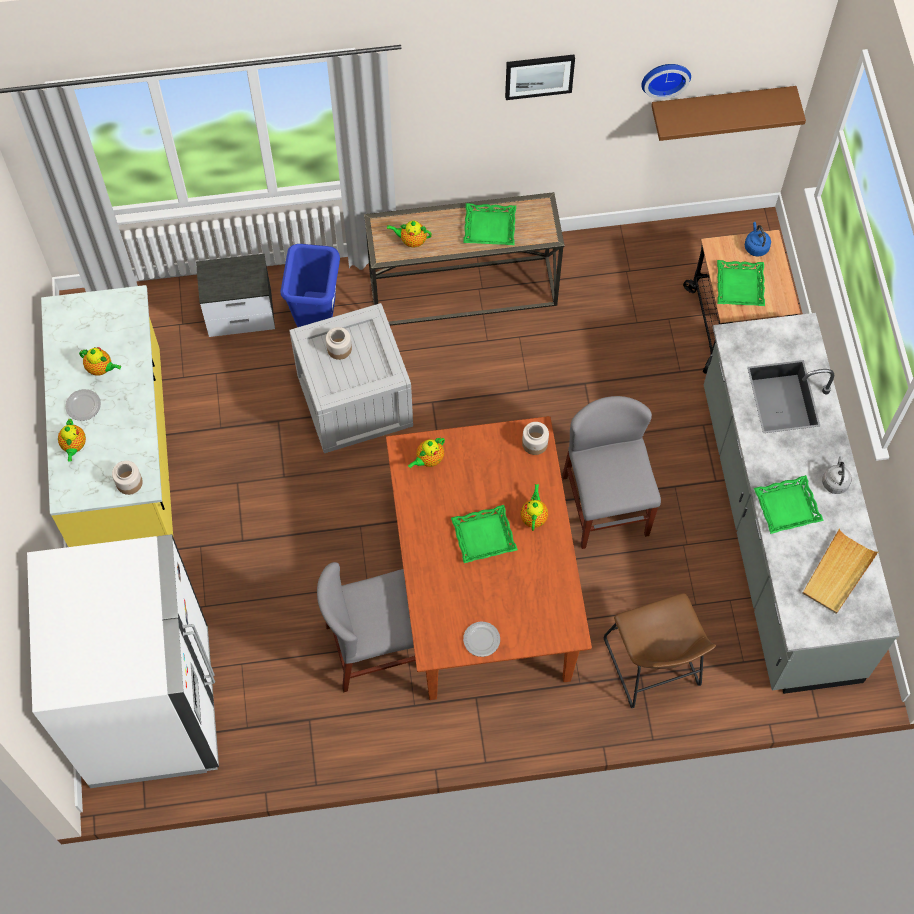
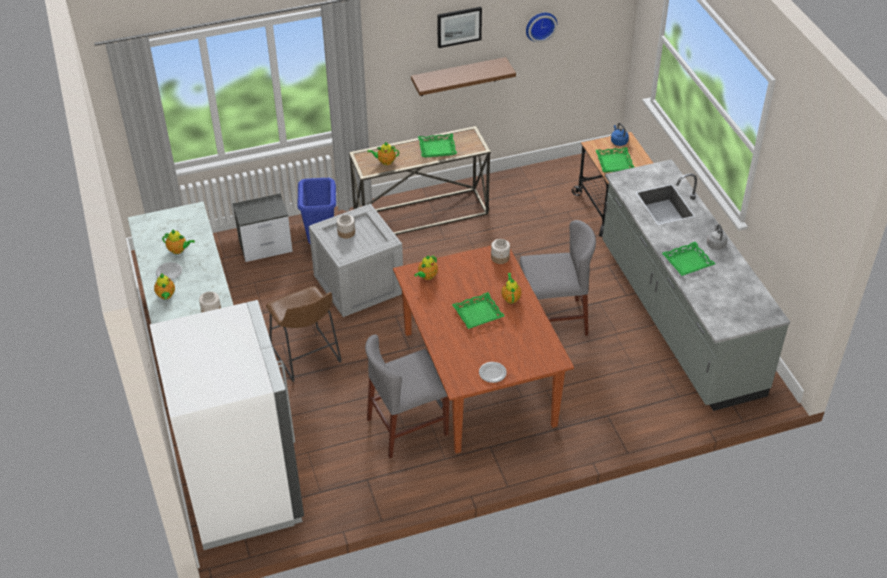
camera: 10 degrees left, 20 degrees down
(605, 506) = (553, 319): grey chair -> grey chair turned 105 degrees clockwise
(653, 668) = (615, 409): brown stool -> brown stool (307, 357)
(721, 105) = (578, 50): brown shelf -> brown shelf (458, 77)
(838, 573) = (735, 293): beige tray -> none

